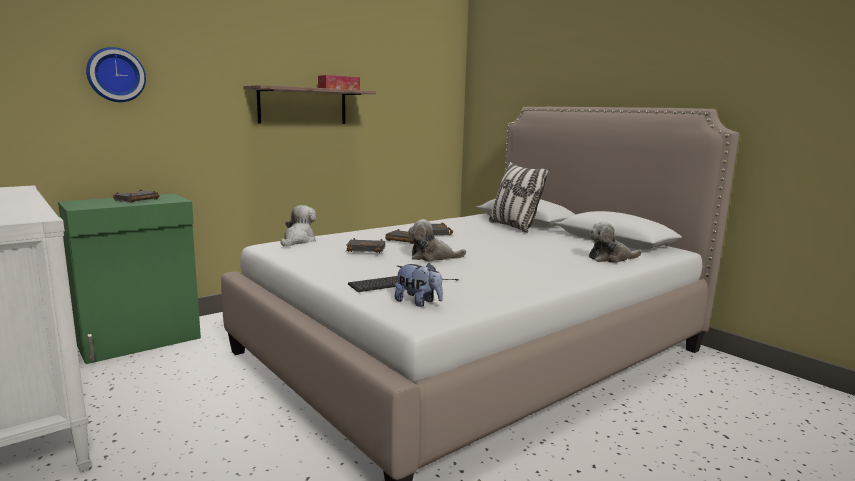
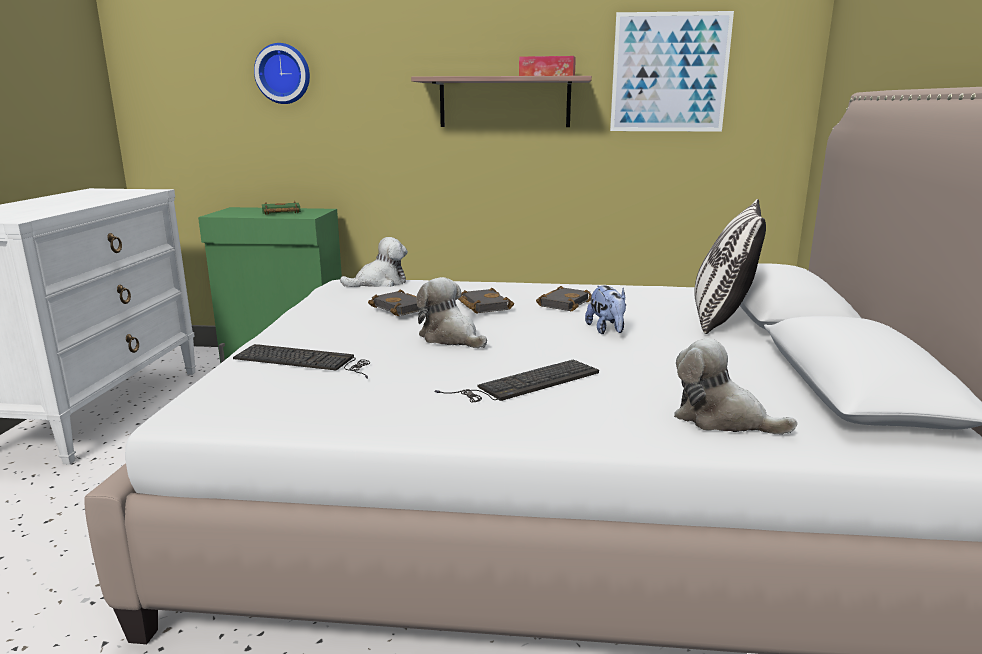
camera: 45 degrees right, 5 degrees up
(136, 200) = (280, 212): black book -> green book
(397, 90) = (669, 73): none -> picture
(418, 302) = (243, 392): plush toy -> plush toy (607, 330)
(521, 265) = (525, 383): none -> keyboard

